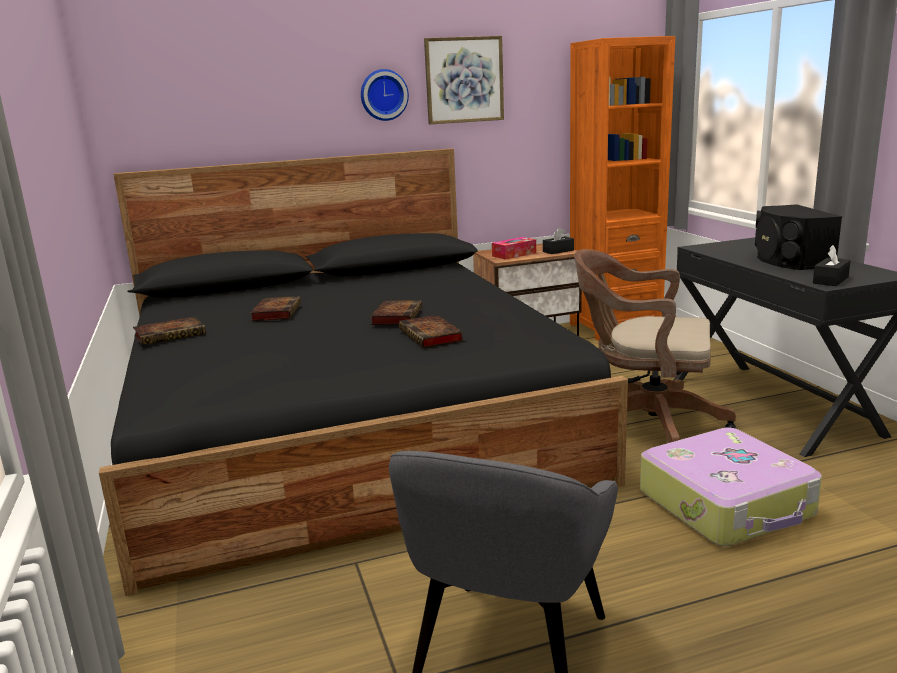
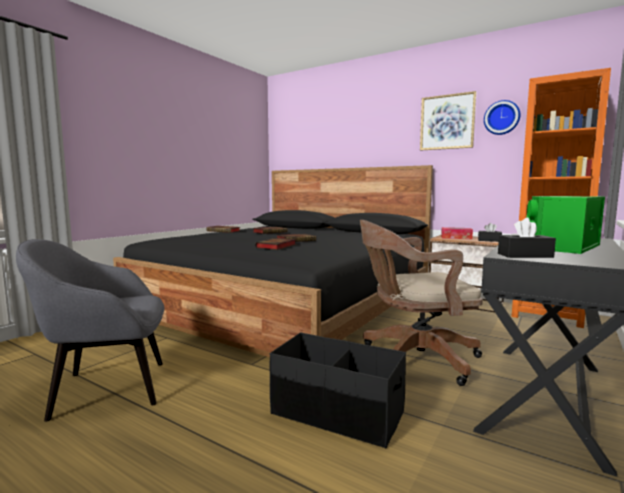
camera: 50 degrees right, 10 degrees down
(383, 95) = (395, 133): wall clock -> wall clock (502, 118)
(644, 423) = (413, 358): brown office chair -> brown office chair turned 75 degrees counterclockwise
(727, 504) = (337, 413): suitcase -> black storage box
(789, 260) = (560, 246): black speaker -> green speaker

